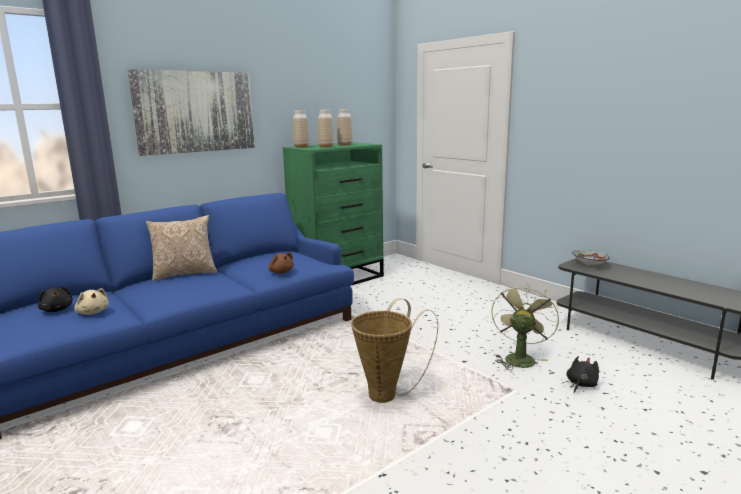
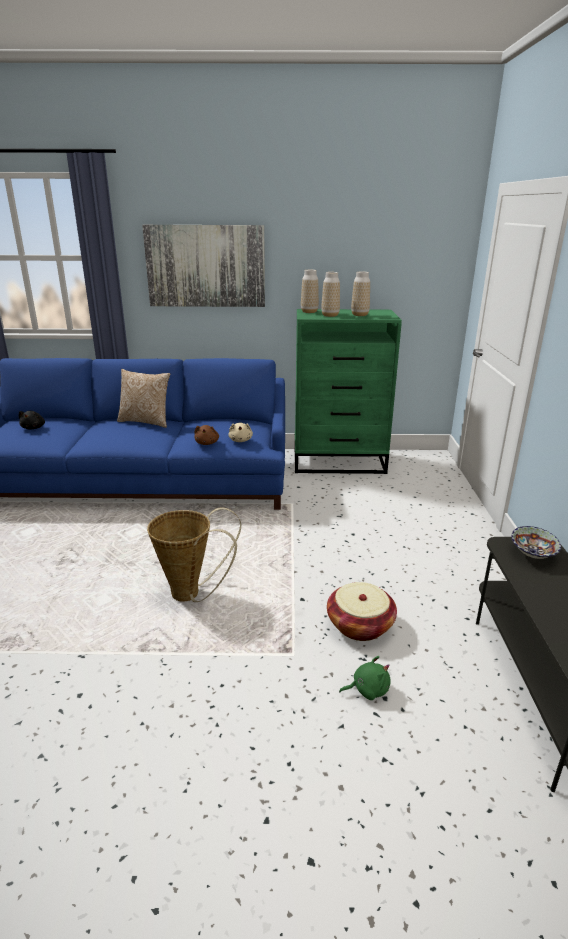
camera: 40 degrees right, 10 degrees up
(93, 312) = (45, 437): beige plush toy -> beige plush toy (240, 440)
(519, 358) = (360, 625): green fan -> basket
(581, 384) = (367, 689): black plush toy -> green plush toy

